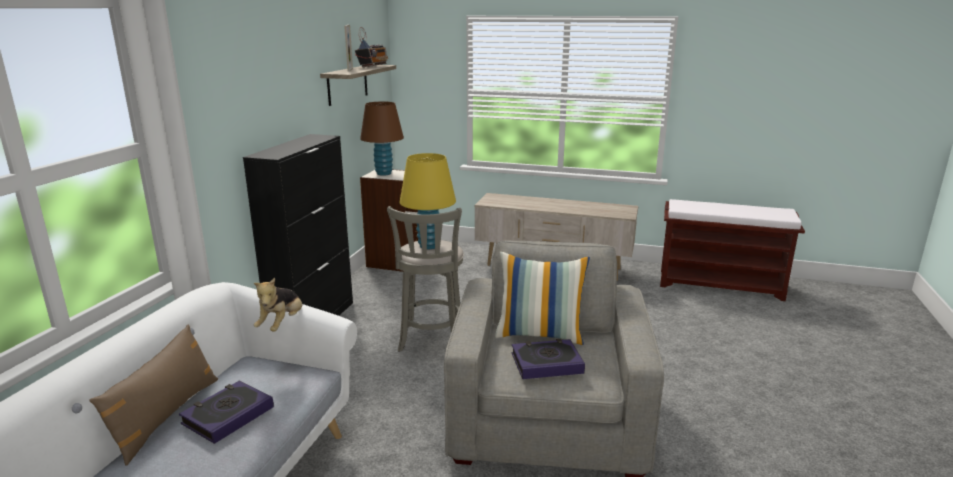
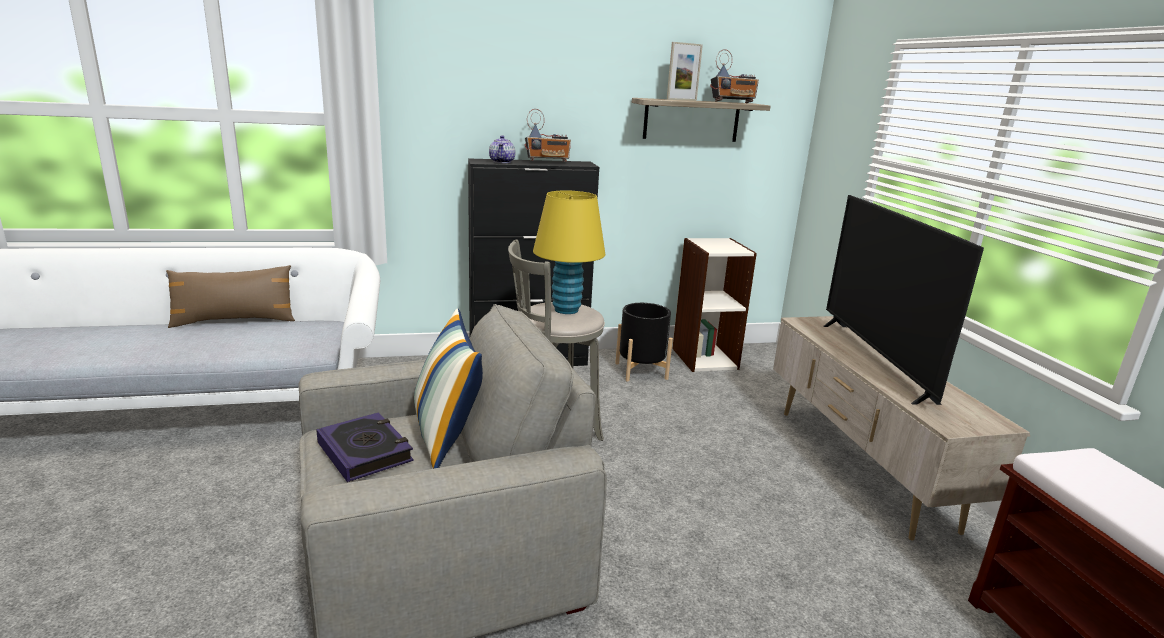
camera: 60 degrees right, 0 degrees up
(228, 416) = (235, 337): book -> none
(281, 151) = (502, 162): none -> teapot
(282, 324) = (323, 295): plush toy -> none
(301, 142) = (548, 162): none -> radio
(384, 173) = (715, 243): brown table lamp -> none
(385, 287) = (641, 371): none -> black planter
(550, 205) = (874, 360): none -> television

